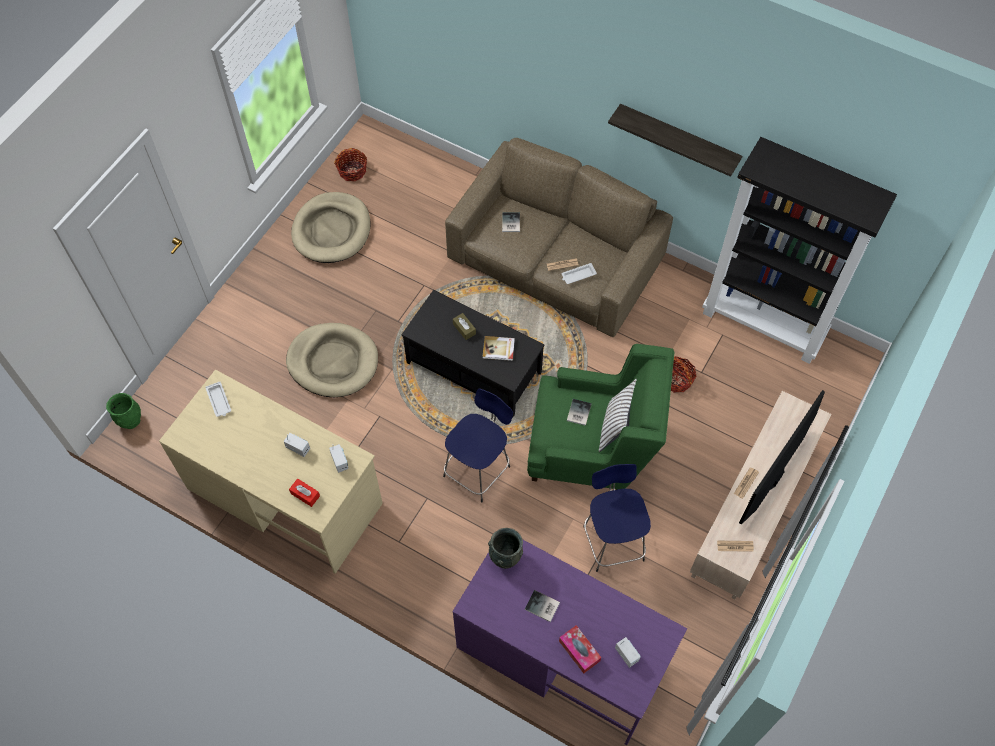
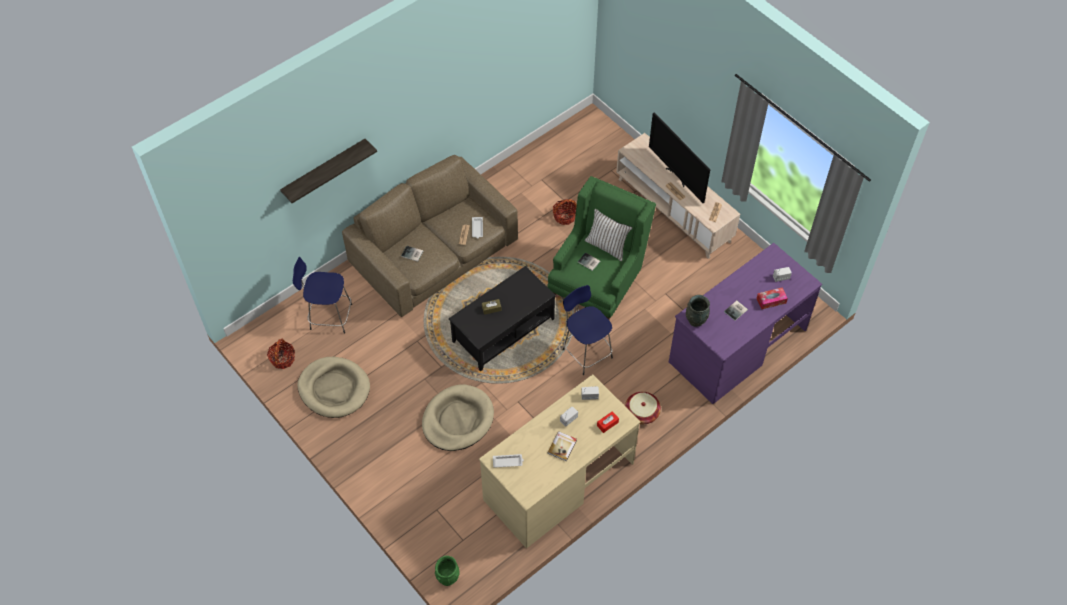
camera: 70 degrees left, 5 degrees down
(412, 562) = (642, 413): none -> basket
(498, 349) = (517, 293): book -> book (562, 446)
(613, 540) = (668, 292): blue stool -> blue stool (329, 316)
(678, 139) = (447, 104): shelf -> shelf (324, 171)
(764, 323) = (543, 154): black bookcase -> none

